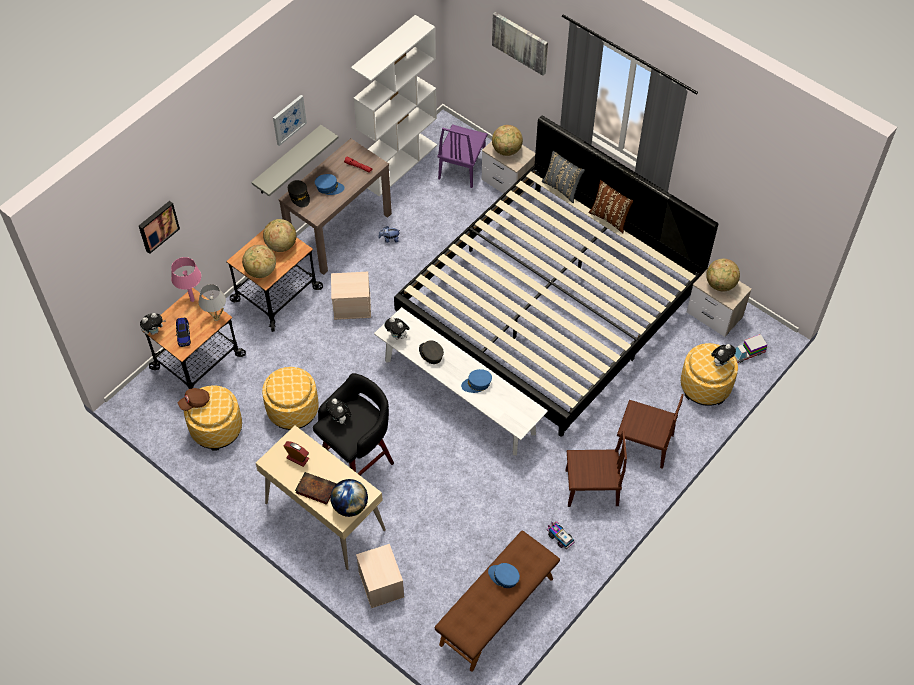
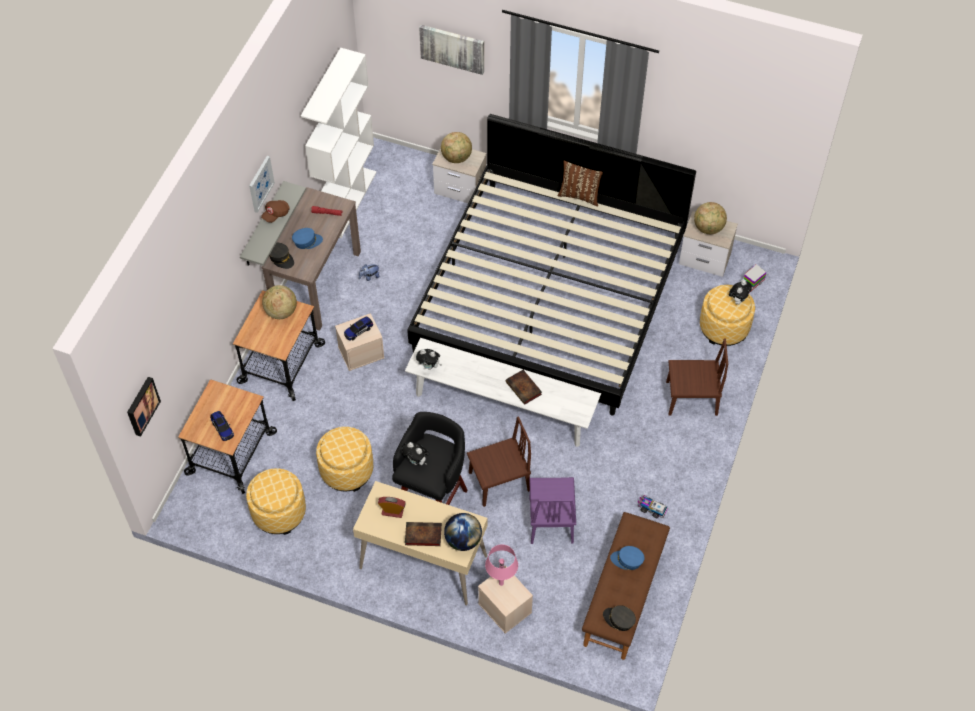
camera: 20 degrees left, 0 degrees up
(154, 331) = (191, 434): plush toy -> none
(157, 226) = (177, 325): picture -> picture (141, 405)
(192, 300) = (216, 392): pink table lamp -> pink table lamp (501, 583)
(195, 402) = (258, 491): brown cap -> brown cap (276, 214)
(216, 318) = (248, 402): white table lamp -> none
(261, 271) = (272, 343): globe -> none
(350, 284) = (358, 331): none -> toy car
(431, 354) = (468, 374): grey cap -> grey cap (619, 620)
(462, 167) = (410, 187): purple chair -> purple chair (551, 520)
(477, 384) = (524, 389): blue cap -> book
(562, 188) = (523, 179): grey pillow -> none
(591, 488) = (661, 454): brown chair -> brown chair (499, 481)

